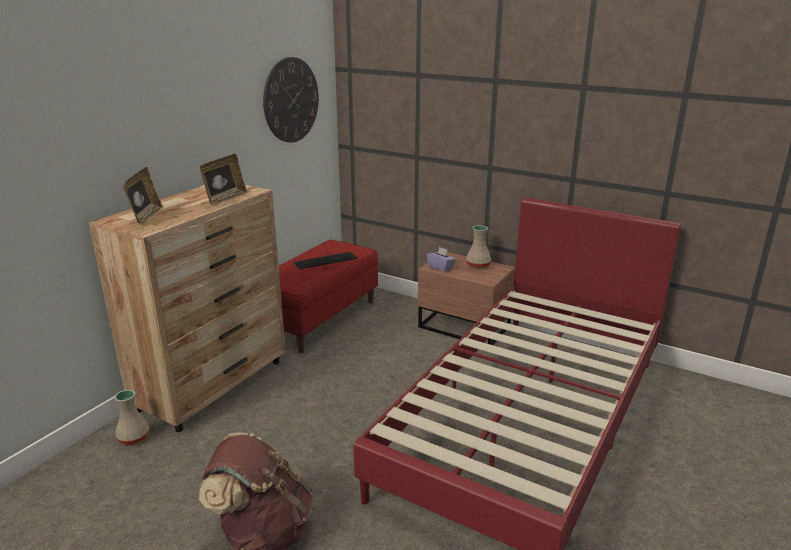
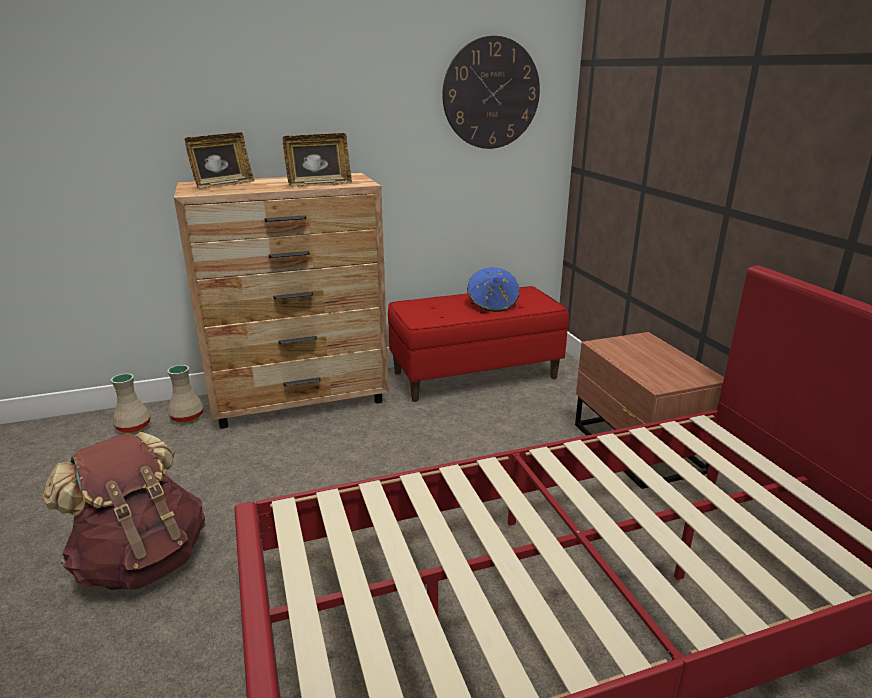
camera: 40 degrees right, 0 degrees up
(325, 260) = (492, 304): keyboard -> blue hat
(441, 267) = (614, 348): purple tissue box -> none
(477, 265) = (671, 361): beige vase -> beige vase (134, 427)

